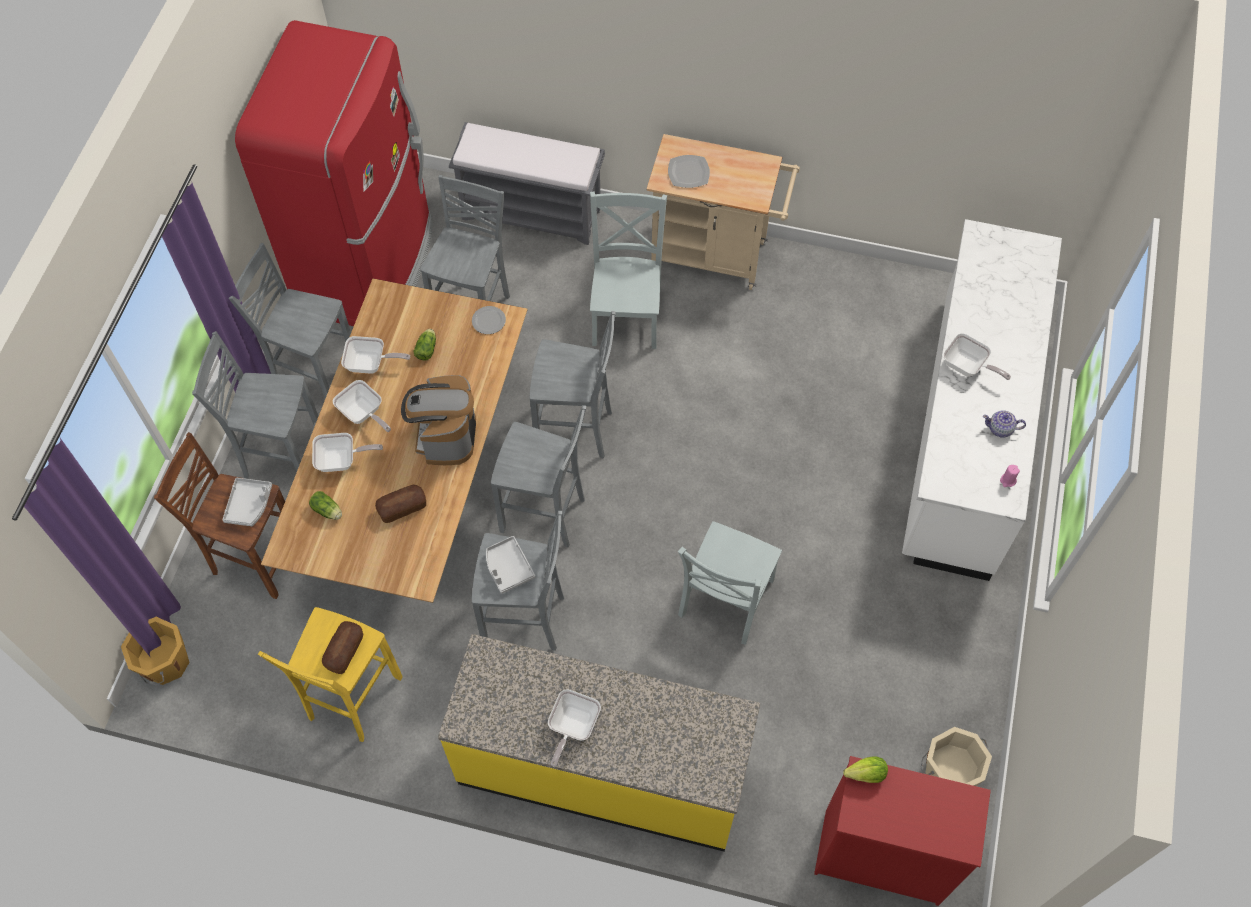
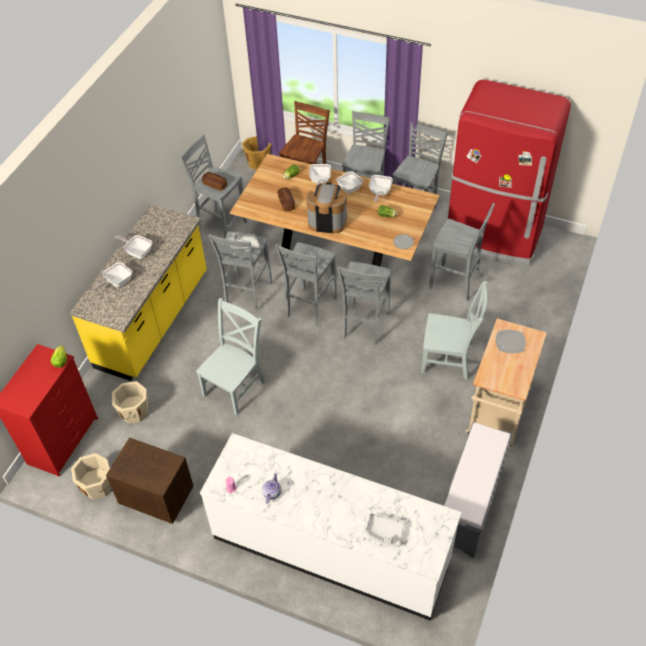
camera: 100 degrees right, 10 degrees down
(249, 505) = (304, 152): grey tray -> grey tray (384, 532)
(352, 699) = (221, 225): yellow stool -> grey stool
(533, 213) = (535, 317): grey bench -> grey bench (470, 507)
(724, 601) = (235, 387): grey chair -> grey chair turned 90 degrees clockwise
(802, 752) = (134, 412): none -> beige bucket
(944, 676) = (156, 496): none -> brown nightstand
(967, 367) = (326, 483): frying pan -> frying pan (117, 282)

